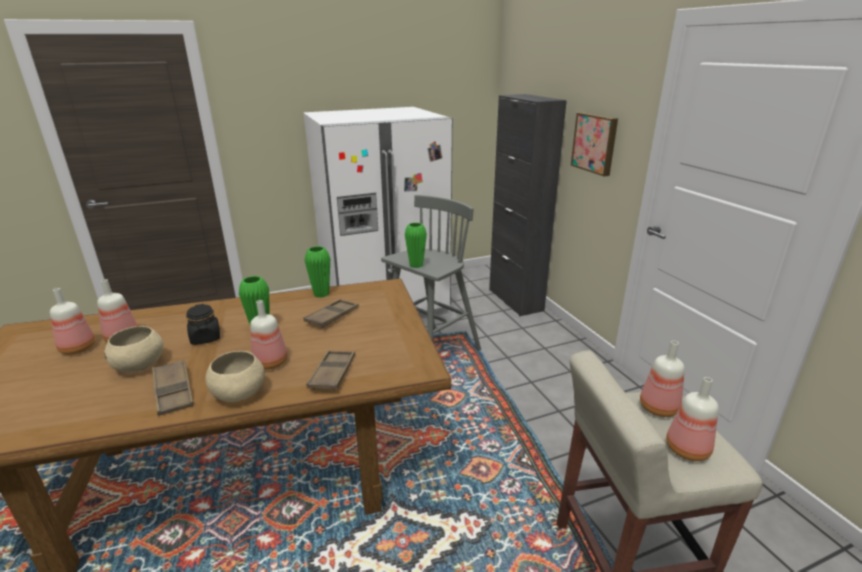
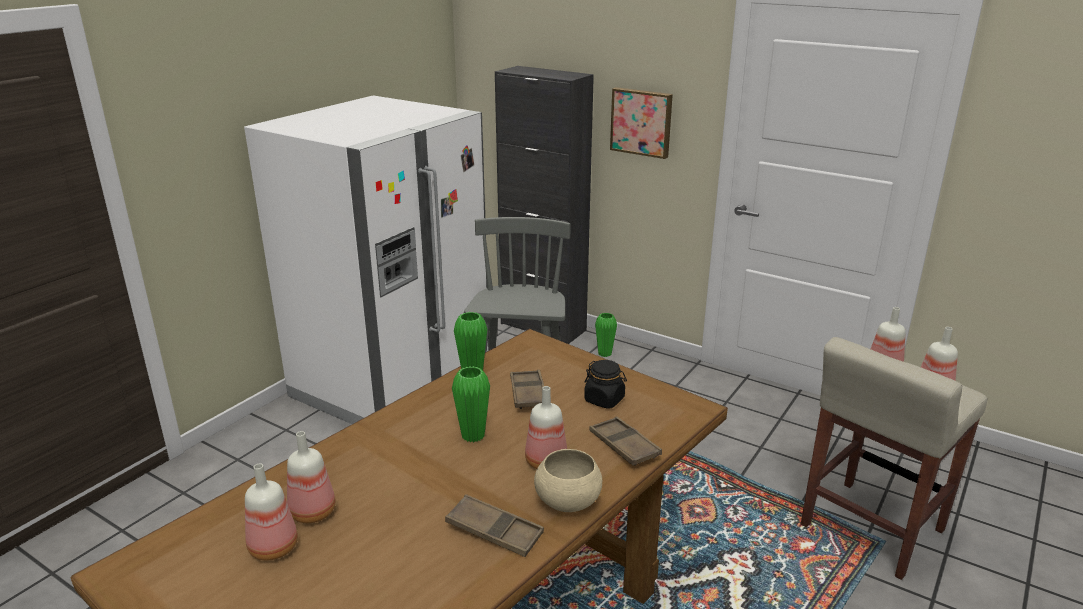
camera: 35 degrees left, 0 degrees up
(140, 366) = (402, 527): beige bowl -> none
(206, 338) = (424, 469): black jar -> black jar (604, 400)
(416, 265) = (520, 309): green vase -> green vase (604, 353)

